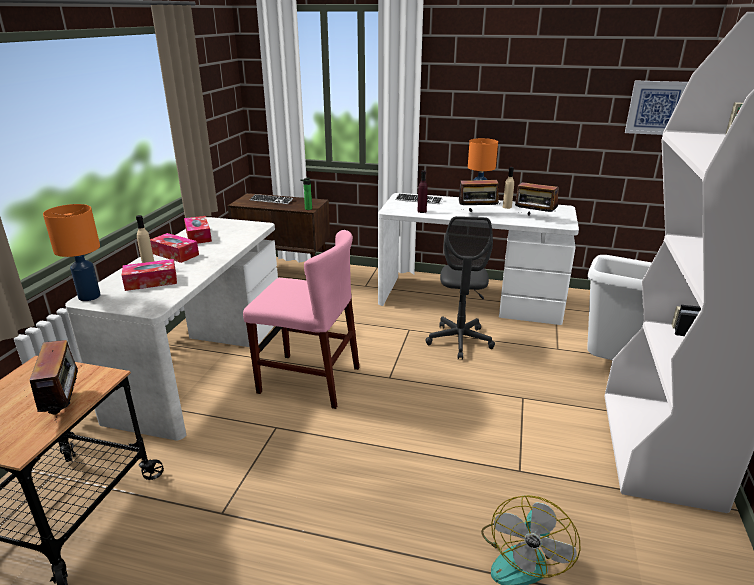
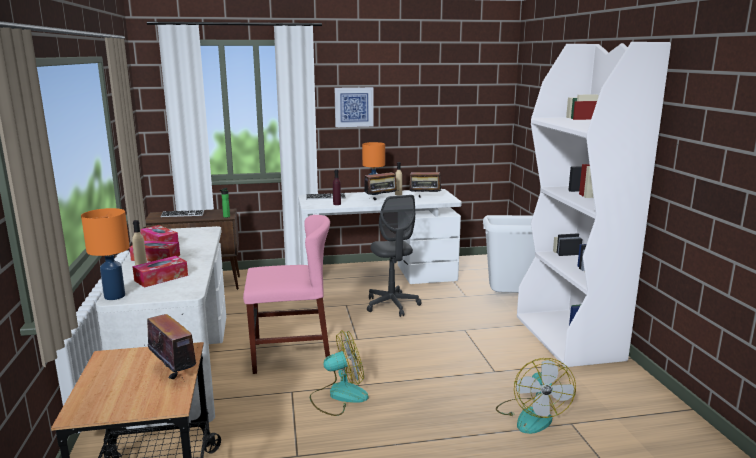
camera: 25 degrees left, 10 degrees down
(317, 448) = (339, 396): none -> fan
(656, 107) = (487, 112): picture -> picture (354, 107)

